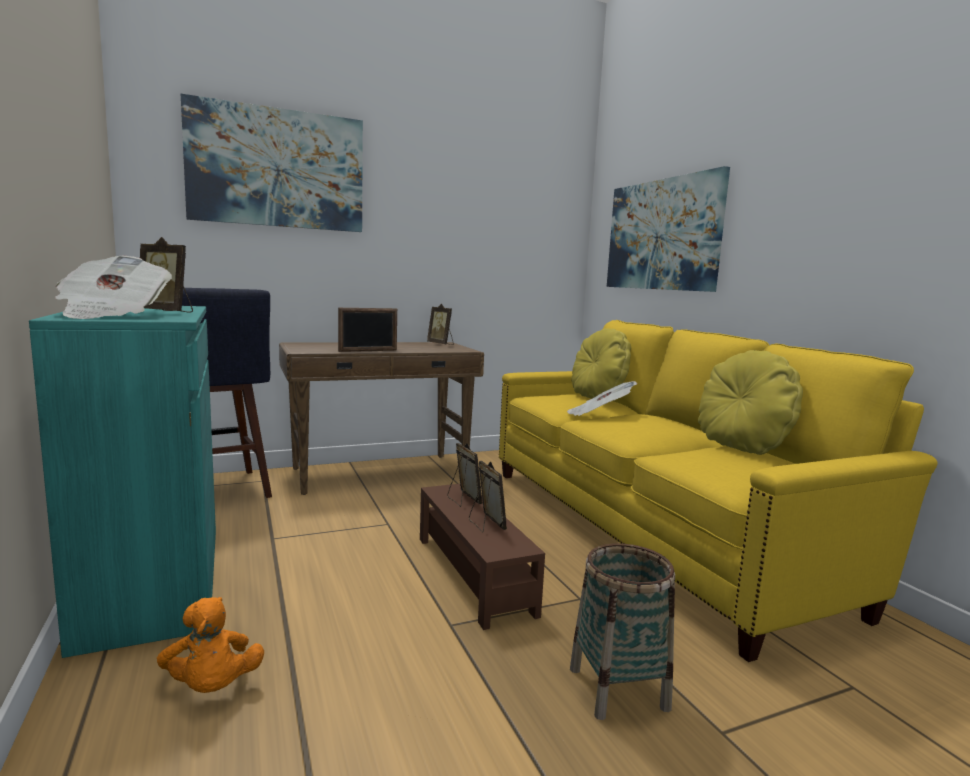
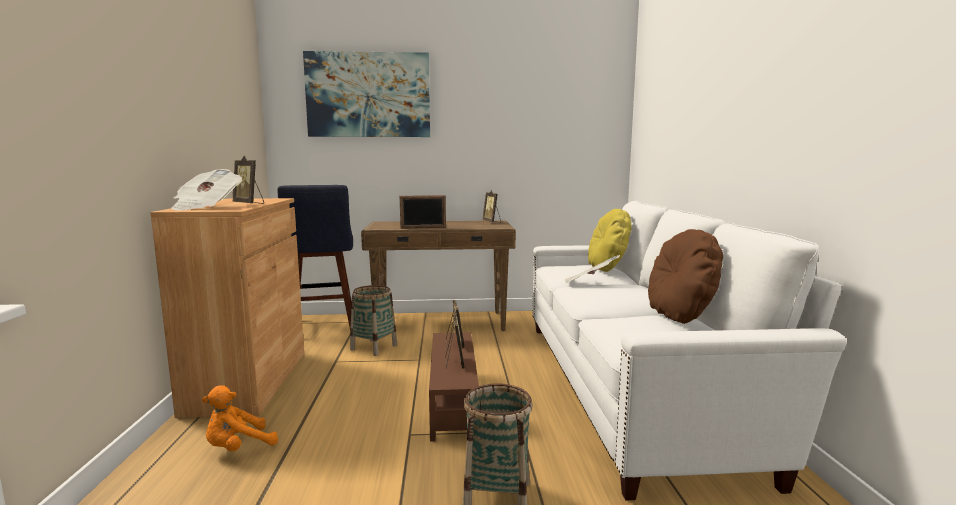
camera: 20 degrees right, 0 degrees up
(154, 582) = (248, 381): turquoise cabinet -> brown cabinet
(212, 687) = (238, 448): orange plush toy -> orange plush toy turned 60 degrees clockwise
(314, 513) = (374, 347): none -> basket
(653, 530) = (632, 386): yellow sofa -> white sofa
(662, 235) = (674, 124): picture -> none
(742, 448) = (680, 317): yellow pillow -> brown pillow

